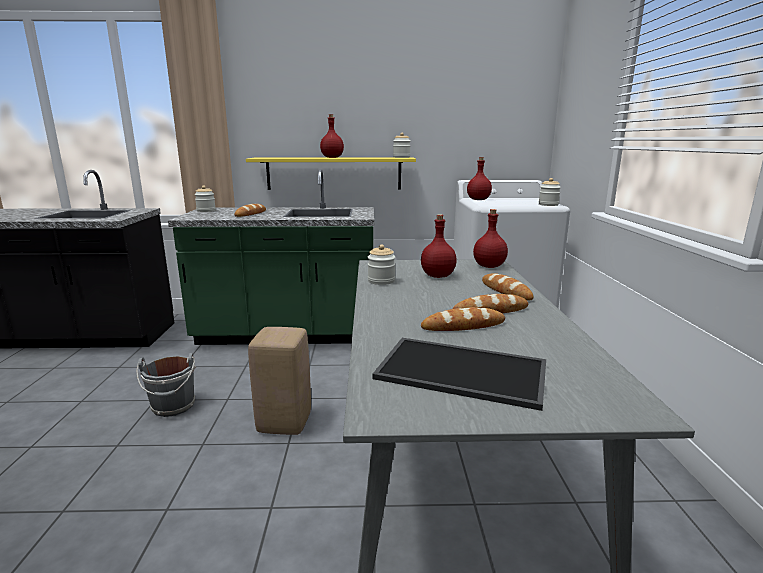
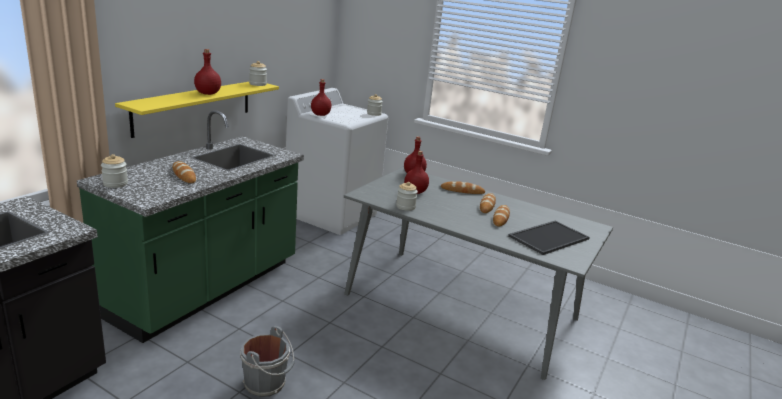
camera: 60 degrees left, 5 degrees up
(284, 422) = (354, 340): beige stool -> none

